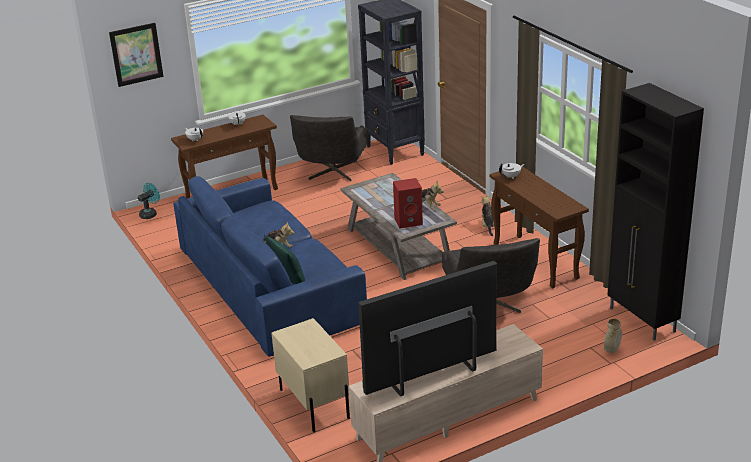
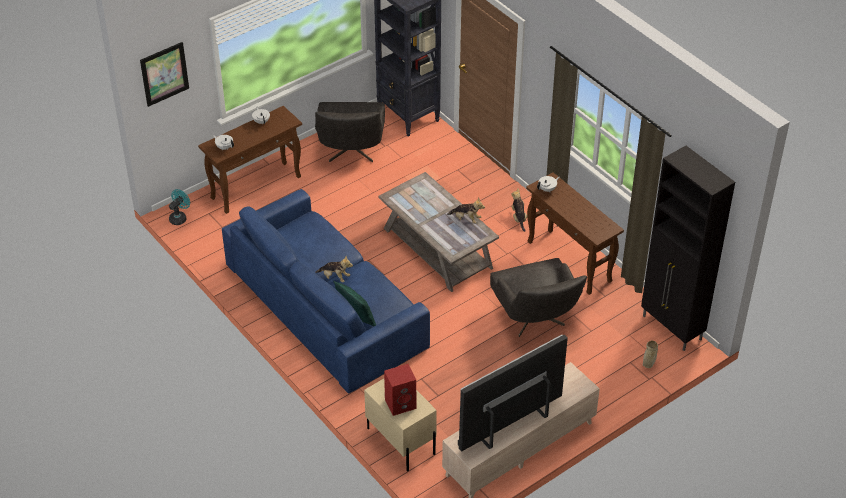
camera: 10 degrees left, 15 degrees up
(409, 221) = (454, 238): red speaker -> red speaker (401, 403)

